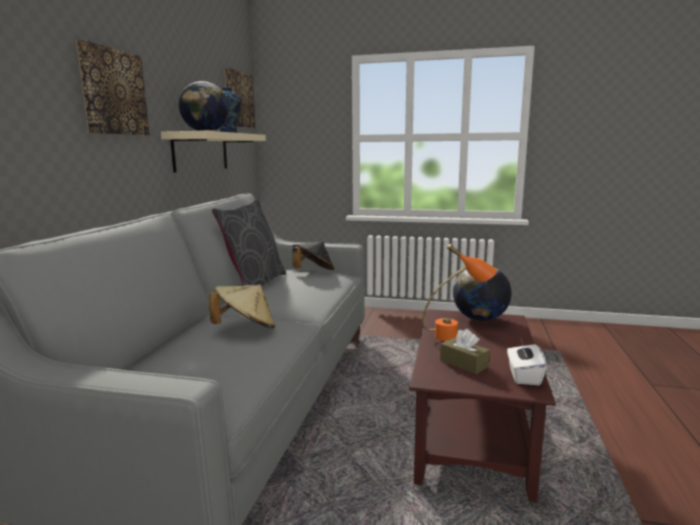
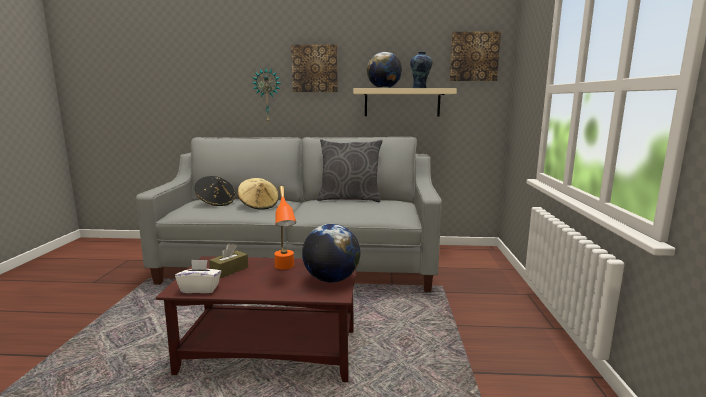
camera: 80 degrees right, 0 degrees up
(46, 138) = (267, 95): none -> wall clock
(313, 272) = (396, 208): black hat -> black hat (216, 203)

